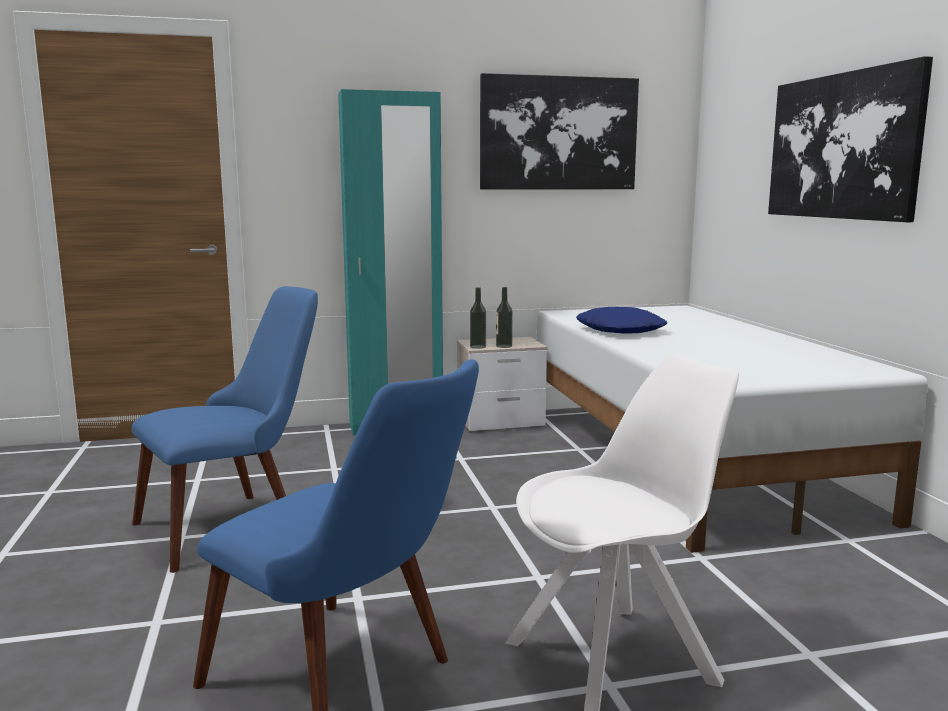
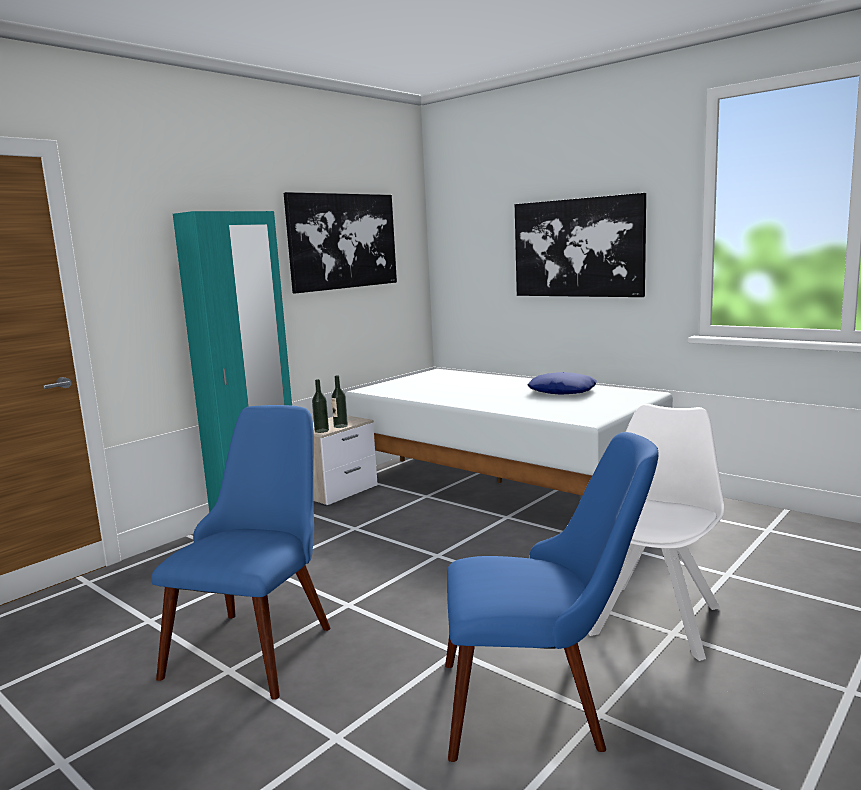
camera: 35 degrees left, 0 degrees up
(620, 330) = (445, 396): blue pillow -> blue pillow (562, 391)

